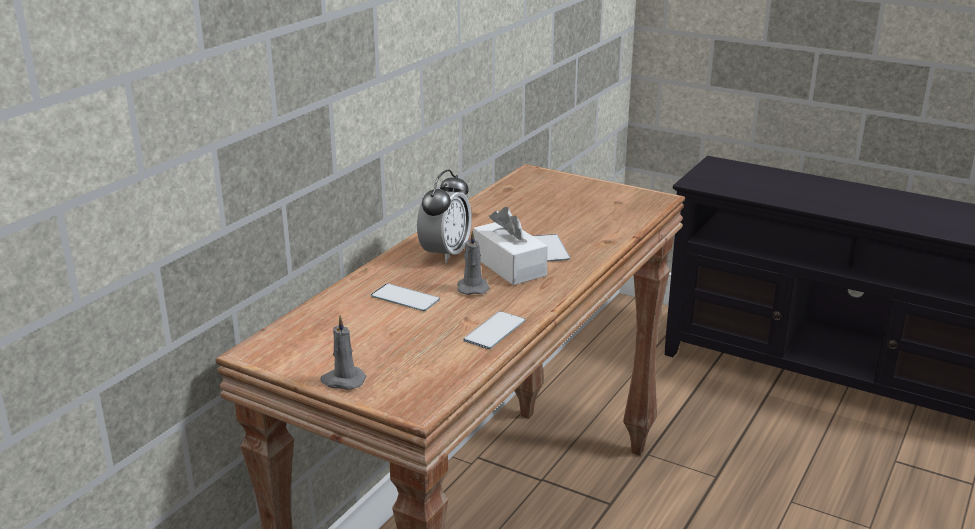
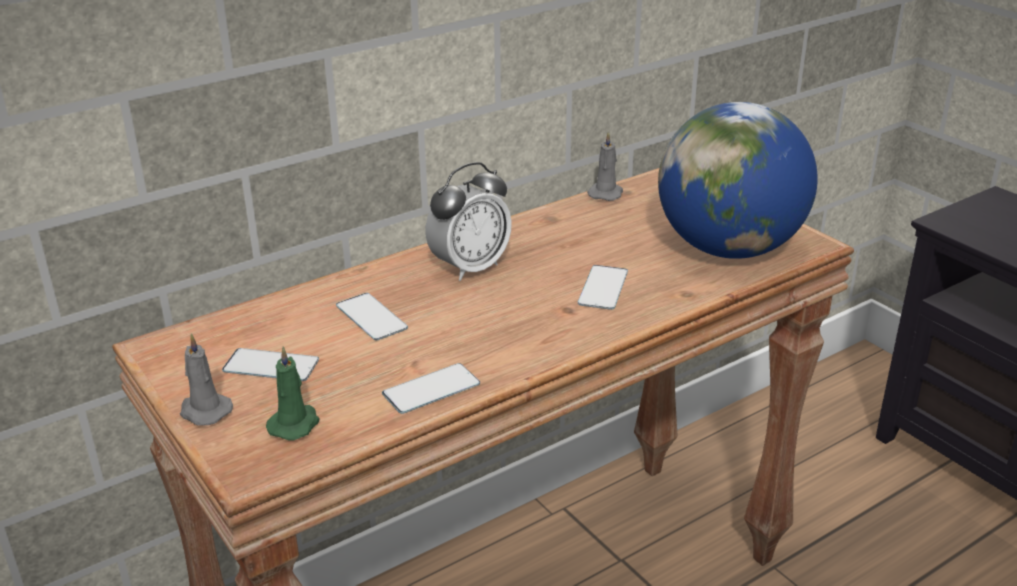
camera: 25 degrees right, 5 degrees up
(362, 343) = (271, 366): none -> phone
(420, 372) = (295, 424): none -> green candle
(472, 287) = (460, 321): grey candle -> grey candle (606, 193)
(509, 266) = (530, 302): white tissue box -> none
(609, 210) = (729, 248): none -> globe

